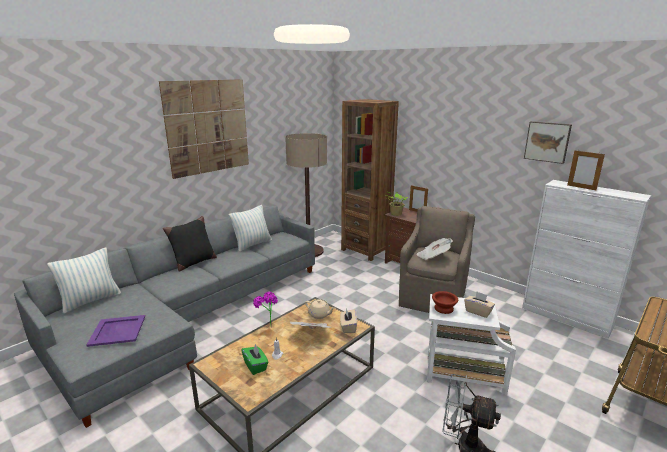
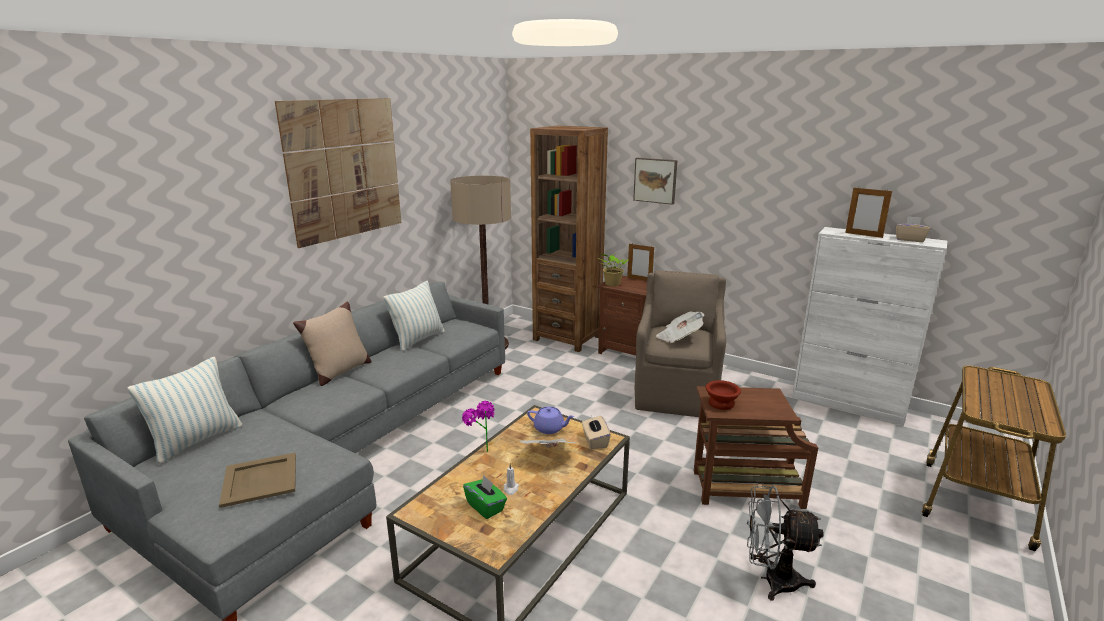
camera: 10 degrees left, 0 degrees up
(117, 330) = (259, 479): purple tray -> beige tray
(193, 263) = (339, 372): black pillow -> beige pillow
(319, 315) = (549, 428): beige teapot -> purple teapot
(462, 374) = (743, 489): white side table -> brown side table
(478, 312) = (765, 403): beige tissue box -> beige tissue box (909, 239)
(547, 141) = (815, 177): picture -> picture (655, 180)

